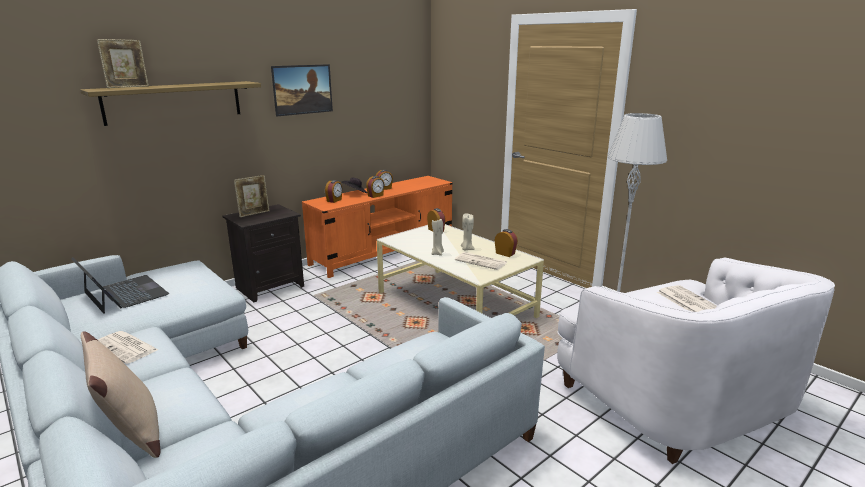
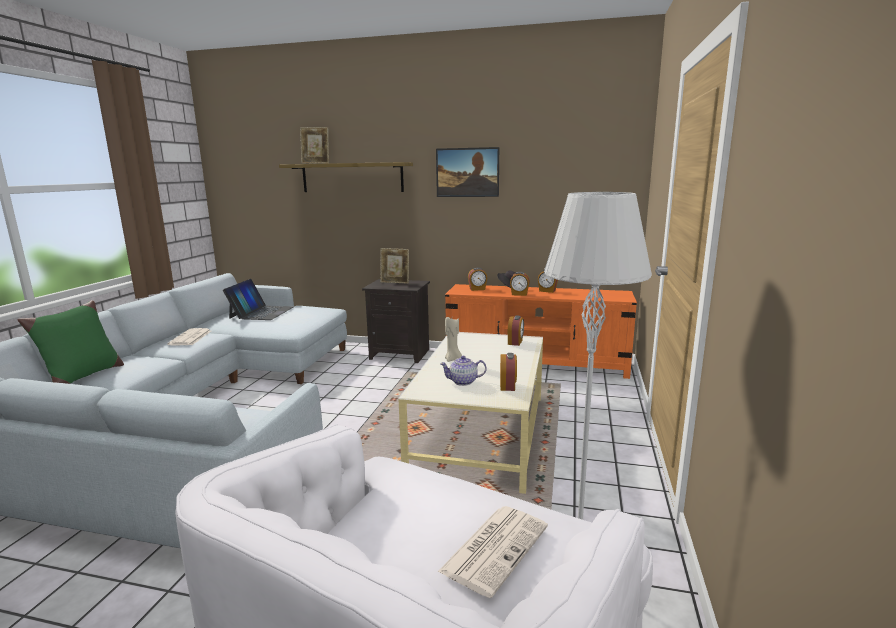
camera: 55 degrees right, 5 degrees down
(133, 436) = (82, 376): beige pillow -> green pillow
(467, 249) = (487, 367): beige candle -> none
(481, 261) = (463, 382): newspaper -> teapot

